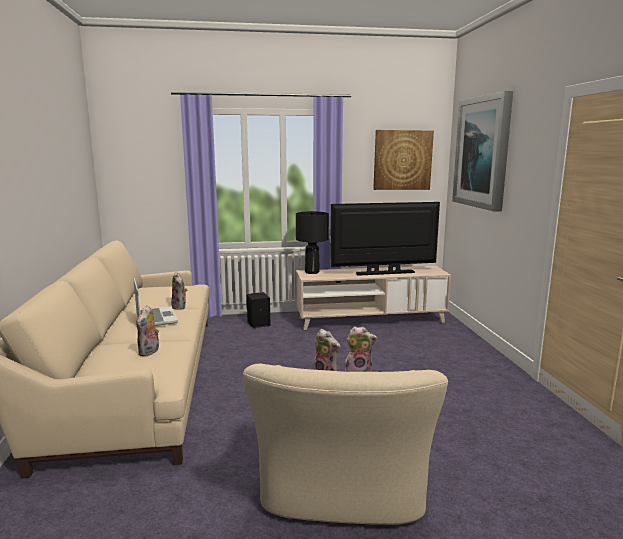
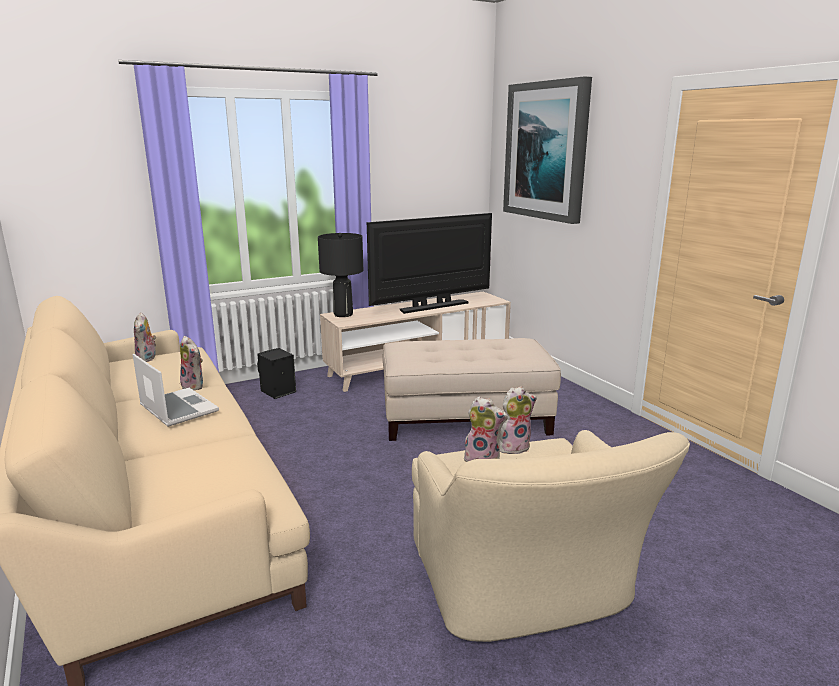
camera: 20 degrees left, 5 degrees up
(149, 352) = (214, 462): plush toy -> plush toy (147, 359)
(382, 360) = (465, 417): none -> beige ottoman
(402, 160) = (438, 160): picture -> none

